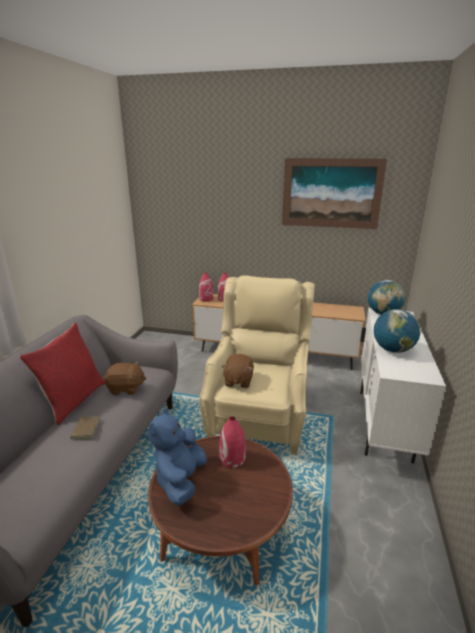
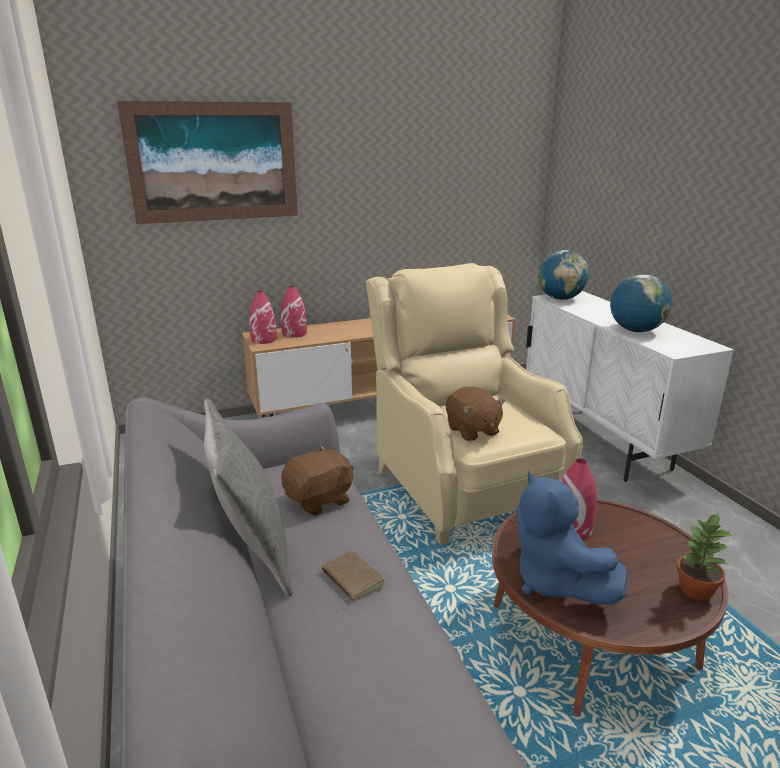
camera: 35 degrees left, 0 degrees up
(73, 400) = (253, 552): red pillow -> grey pillow
(242, 527) = (695, 590): none -> potted plant
(331, 193) = (437, 139): picture -> picture (214, 162)

